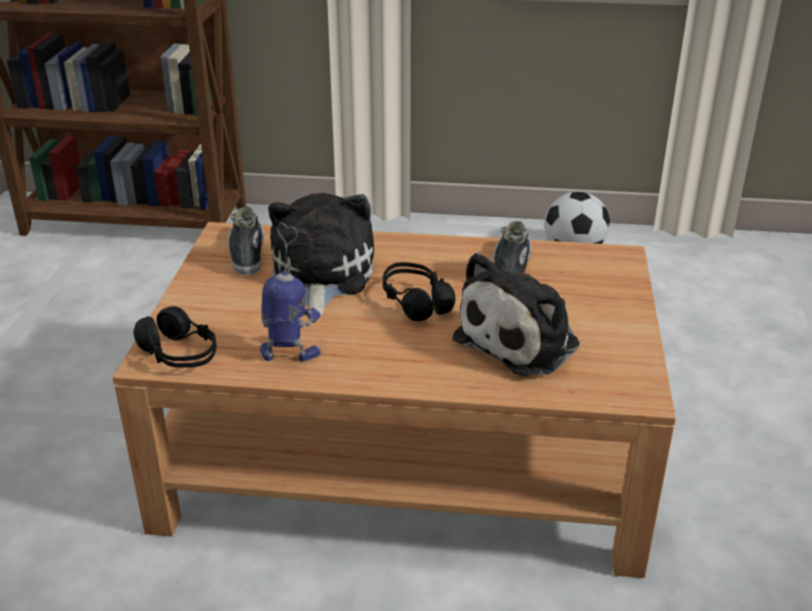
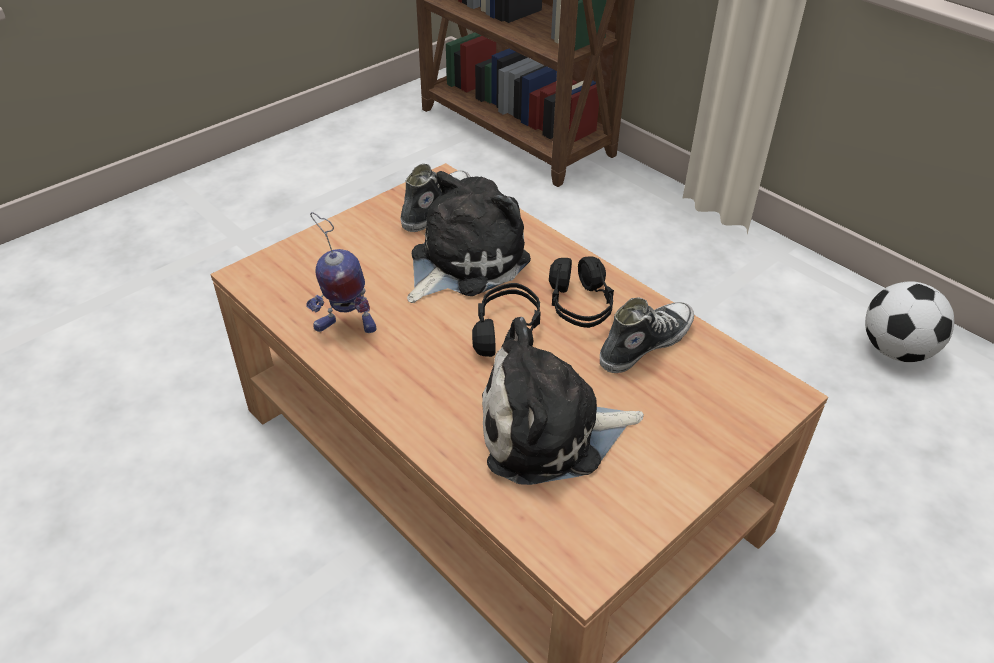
camera: 40 degrees right, 10 degrees up
(180, 355) = (272, 280): black headphones -> black headphones (579, 306)
(290, 354) = (345, 326): toy robot -> toy robot turned 135 degrees clockwise

